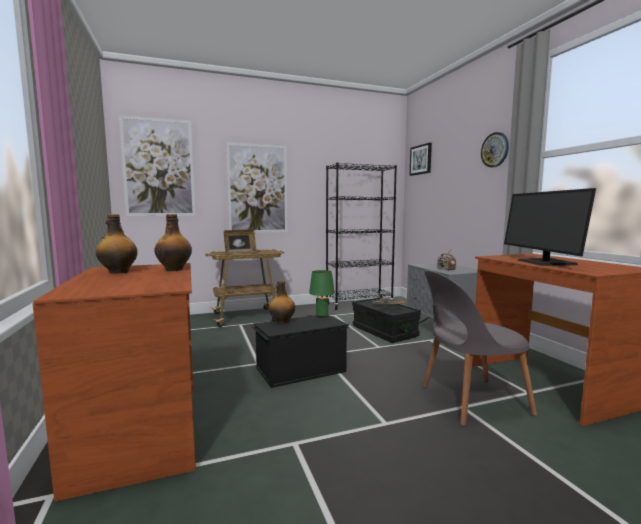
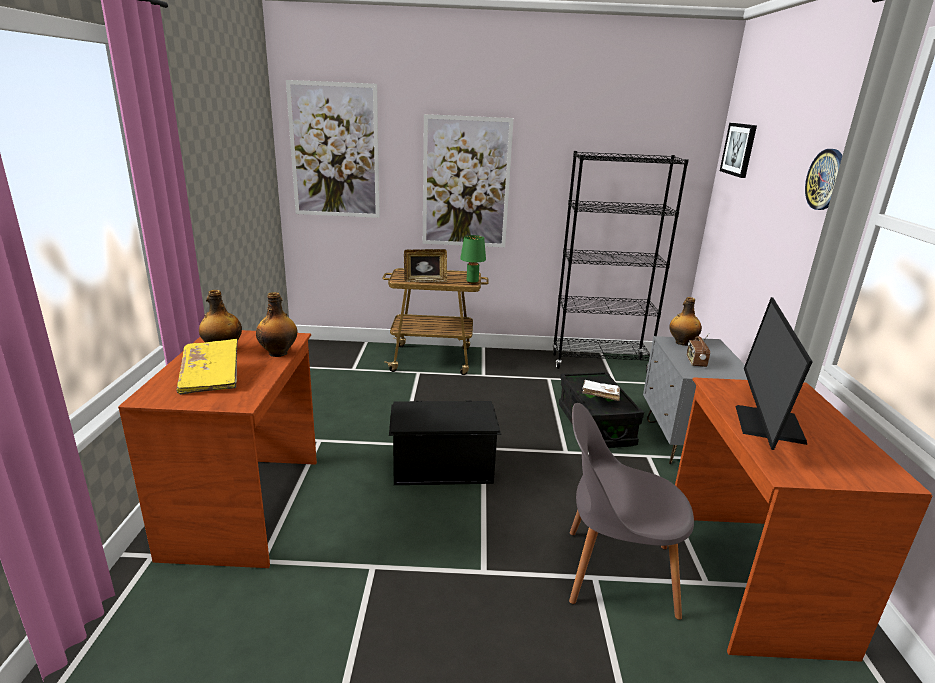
camera: 20 degrees right, 15 degrees up
(124, 281) = (211, 377): none -> yellow book
(282, 322) = (425, 407): bottle -> bottle (682, 343)
(322, 316) = (481, 406): green table lamp -> green table lamp (472, 282)

